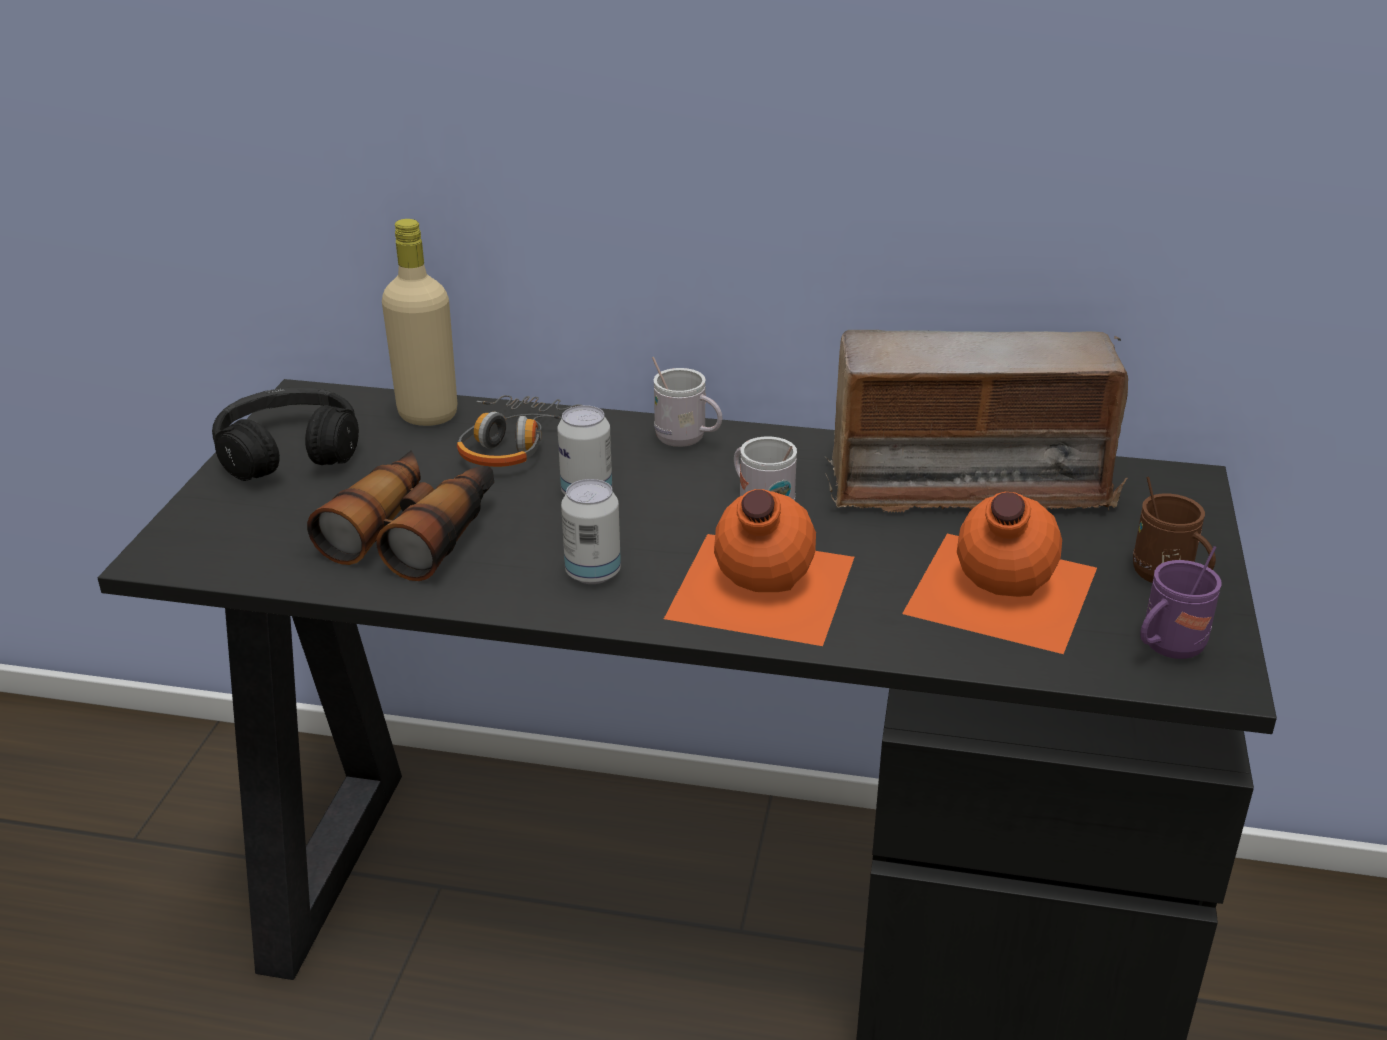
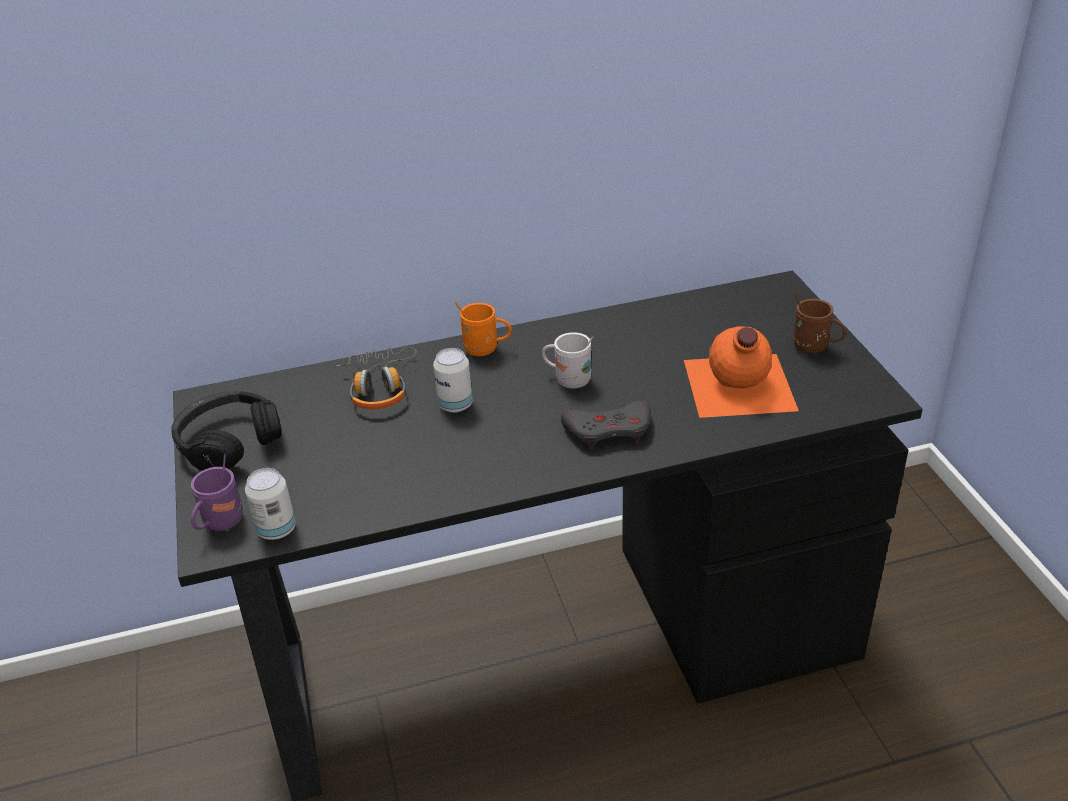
camera: 25 degrees left, 5 degrees up
(415, 531) = (369, 467): binoculars -> none
(428, 414) = (302, 385): beige bottle -> none
(593, 573) = (505, 455): can -> can (276, 529)
(687, 440) = (486, 349): white mug -> orange mug
(758, 588) = (609, 430): orange bottle -> grey game controller
(967, 484) = (670, 325): radio -> none
(1166, 649) = (845, 389): purple mug -> purple mug (220, 524)

